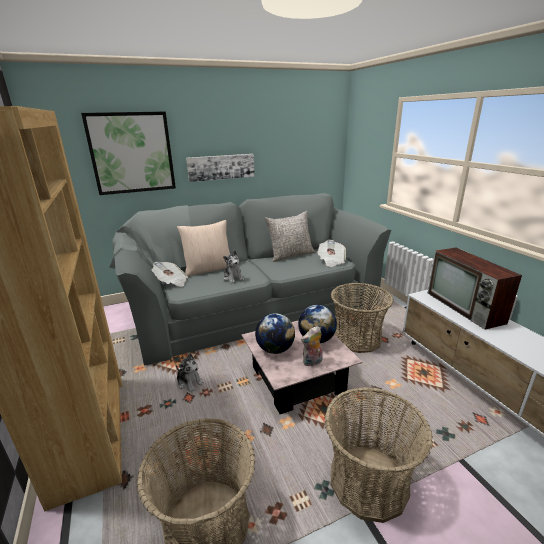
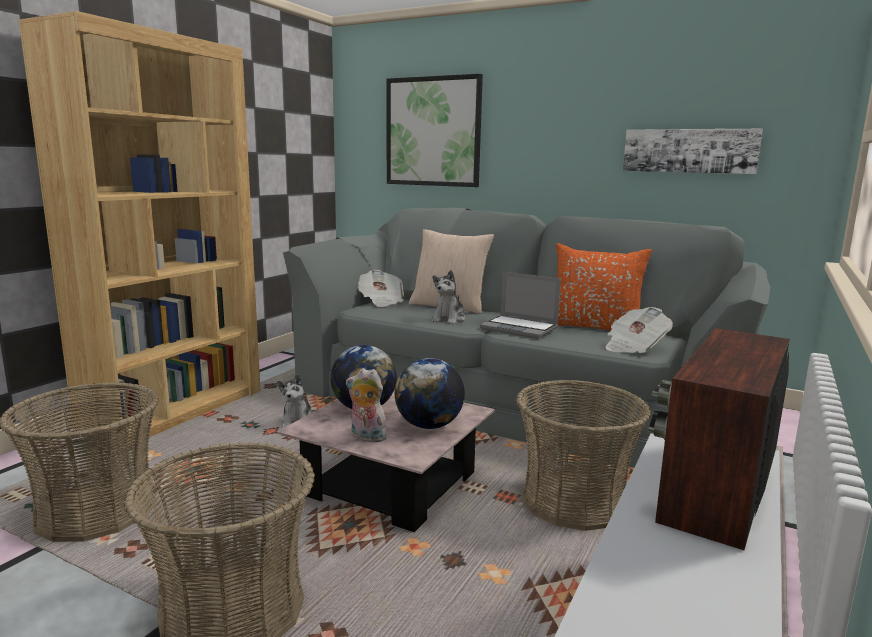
camera: 50 degrees right, 10 degrees down
(221, 167) = (552, 162): picture -> picture (689, 151)
(276, 269) = (520, 328): none -> laptop
(290, 255) = (594, 327): grey pillow -> orange pillow

